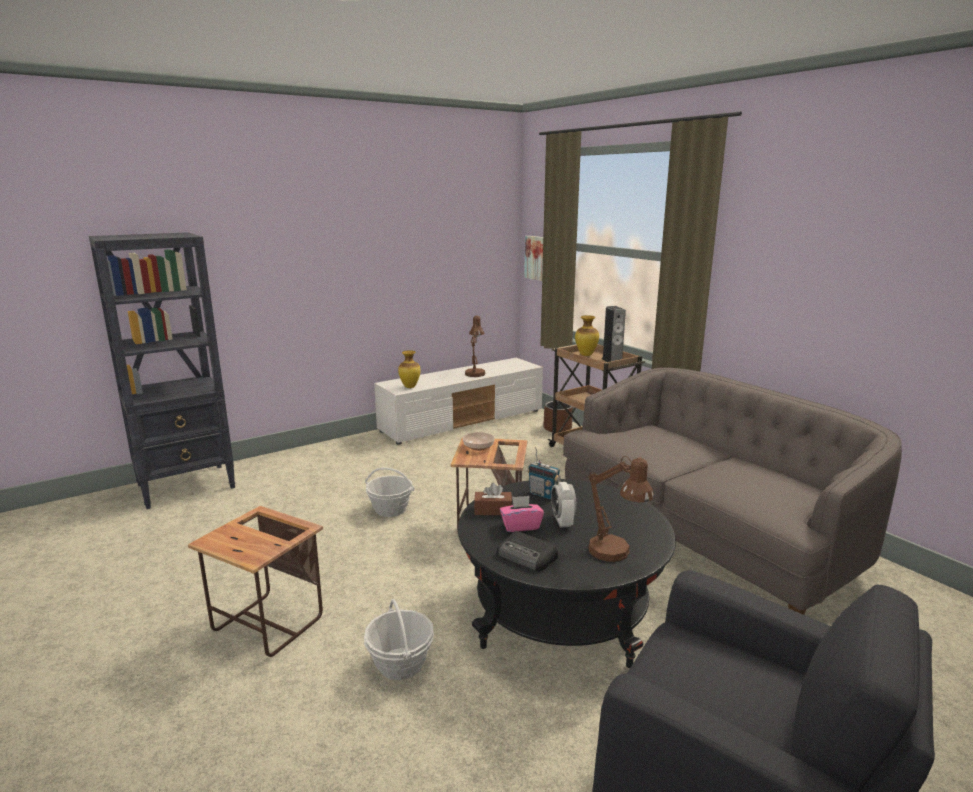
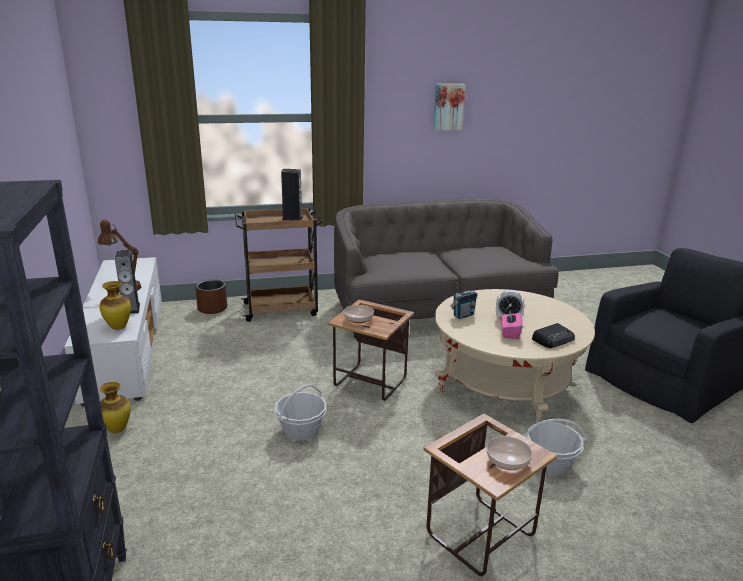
camera: 70 degrees left, 5 degrees up
(241, 543) = (507, 461): none -> bowl
(441, 382) = (131, 308): none -> speaker
(493, 510) = (481, 337): brown tissue box -> none
(536, 258) = (112, 138): picture -> picture (448, 107)
(561, 610) = (505, 382): black coffee table -> beige coffee table
(586, 355) = (264, 221): vase -> vase (118, 429)
(615, 554) = (556, 314): brown table lamp -> none

